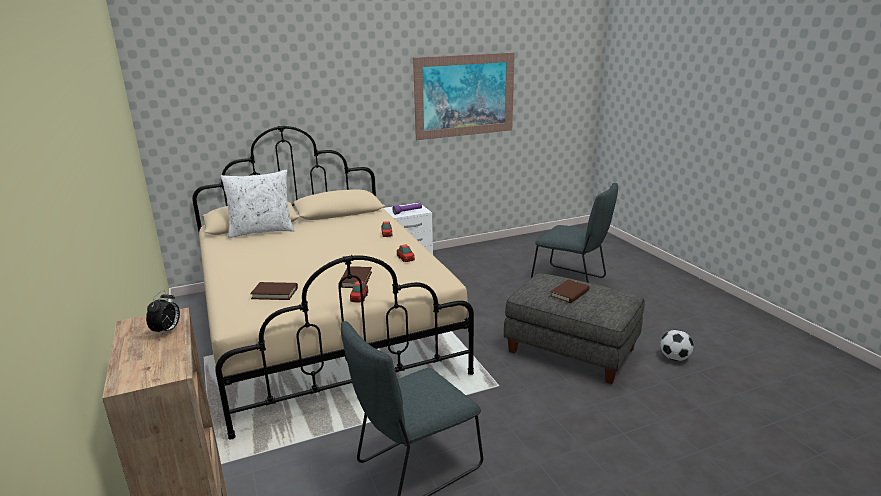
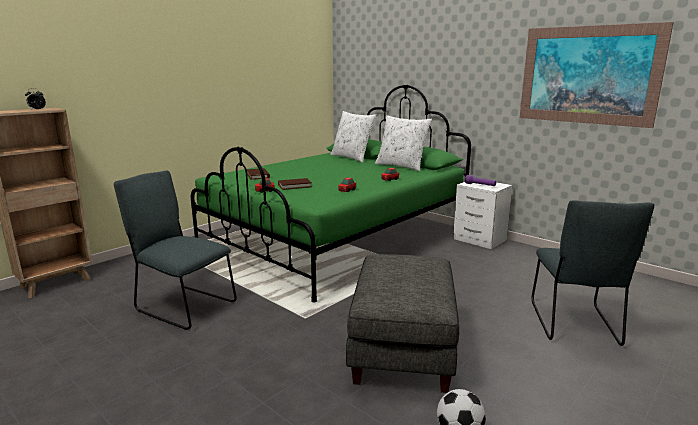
camera: 65 degrees right, 5 degrees down
(324, 328) = (337, 238): beige bed -> green bed
(340, 219) = (401, 166): none -> white pillow
(569, 293) = (397, 273): brown book -> none

